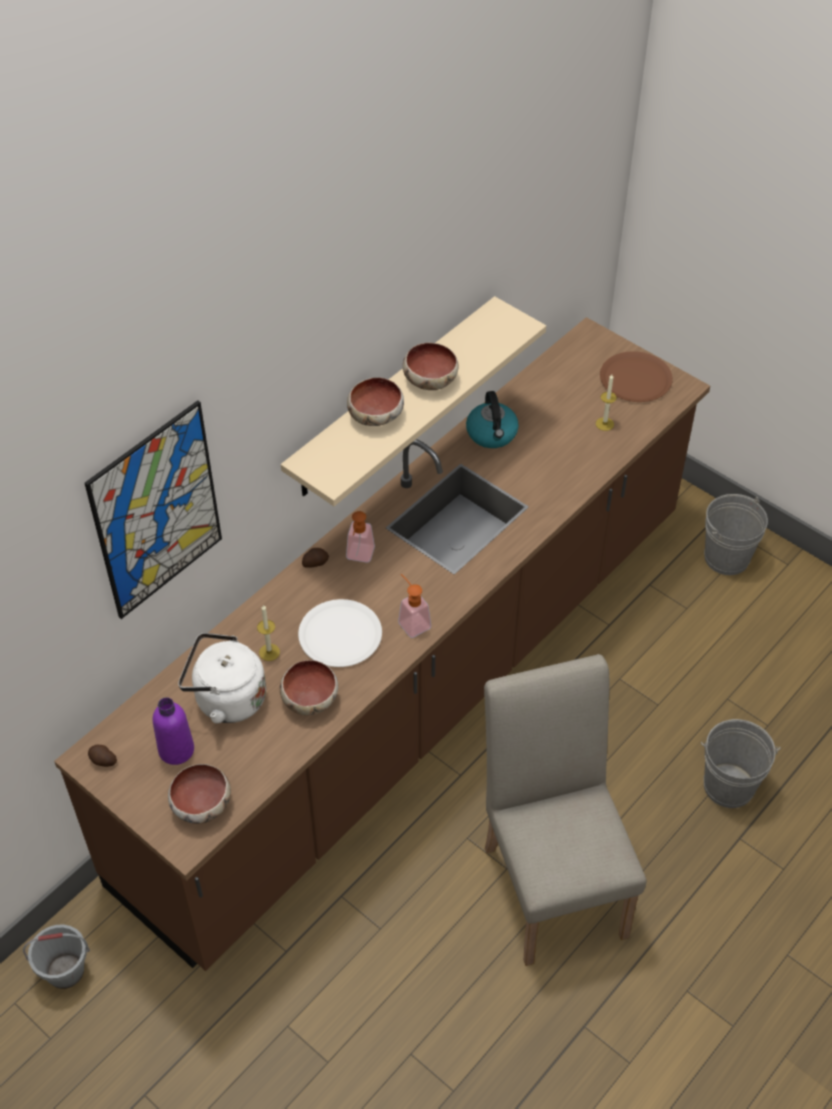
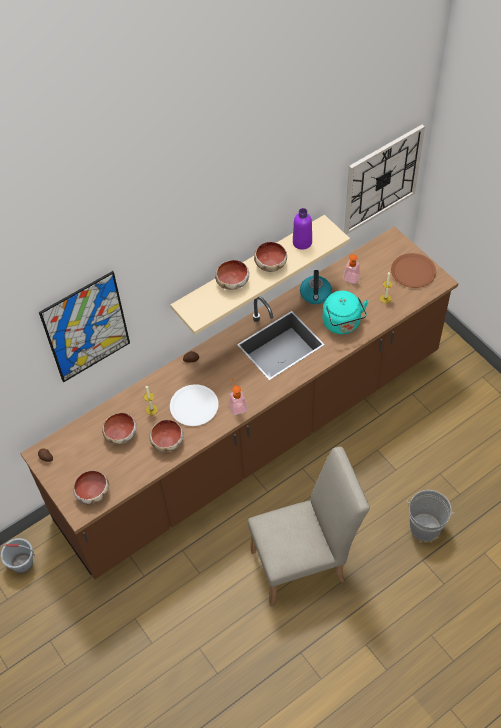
camera: 15 degrees right, 5 degrees up
(176, 750) = (87, 458): purple bottle -> purple bottle (302, 242)
(226, 699) = (121, 433): white kettle -> bowl
(359, 557) = (217, 360): soap dispenser -> soap dispenser (350, 280)
(548, 472) = (342, 324): none -> turquoise kettle
(552, 879) = (305, 563): beige chair -> beige chair turned 75 degrees clockwise
(570, 234) = (382, 179): none -> wall clock
(726, 557) = (465, 384): grey bucket -> none

